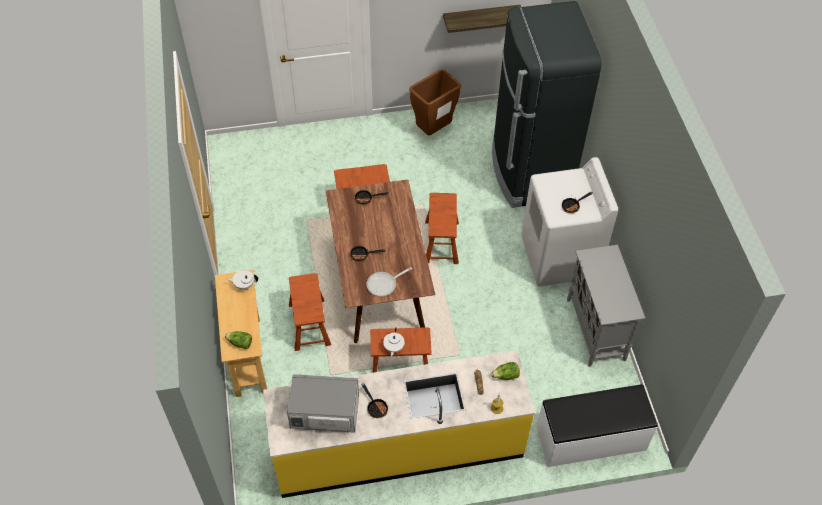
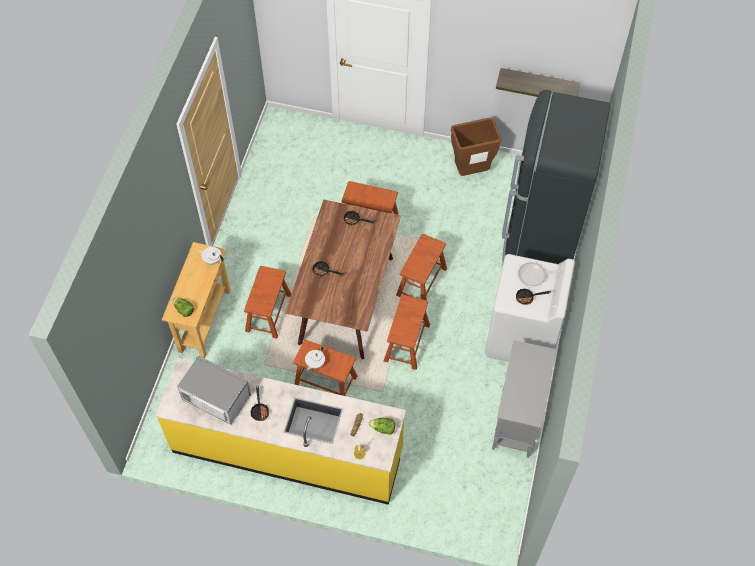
camera: 25 degrees right, 5 degrees up
(384, 284) = (328, 305): frying pan -> frying pan (534, 276)
(458, 301) = (407, 342): none -> brown stool
(591, 439) = (457, 514): white bench -> none

